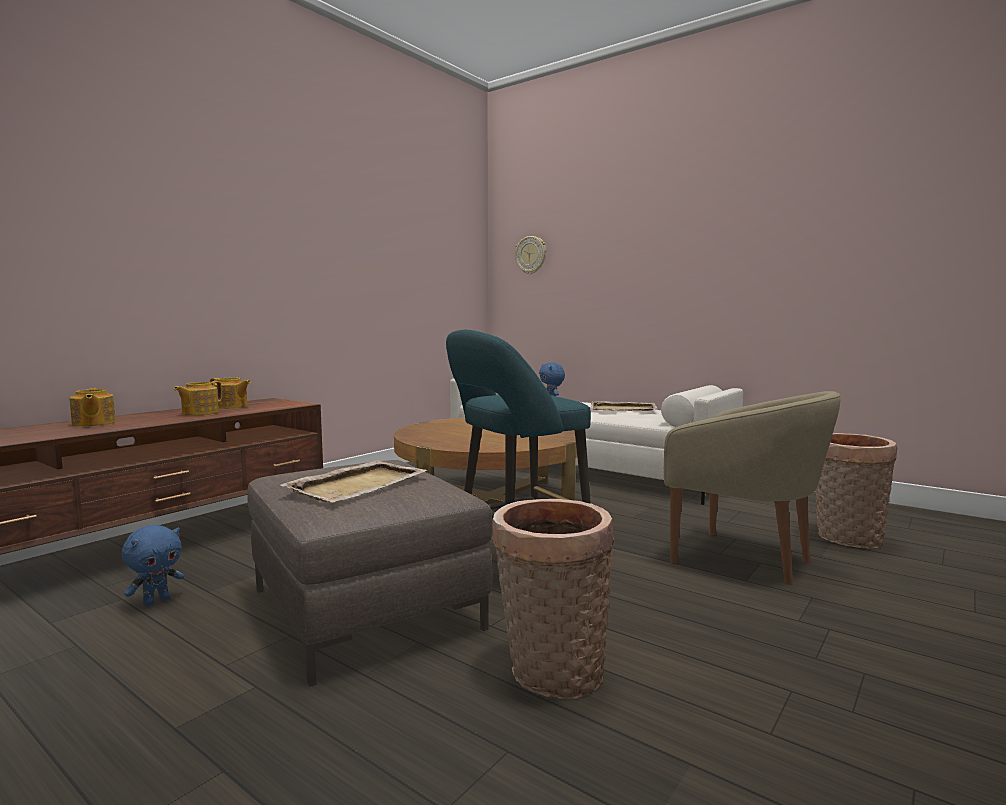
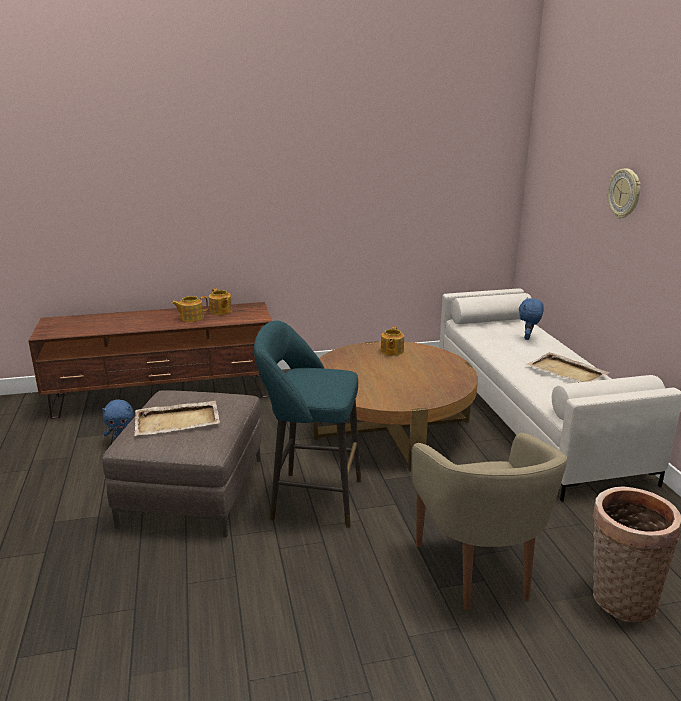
camera: 40 degrees right, 15 degrees up
(93, 423) = (128, 319): teapot -> teapot (391, 351)
(531, 255) = (554, 171): wall clock -> wall clock (625, 193)
(550, 672) = (212, 581): basket -> none

